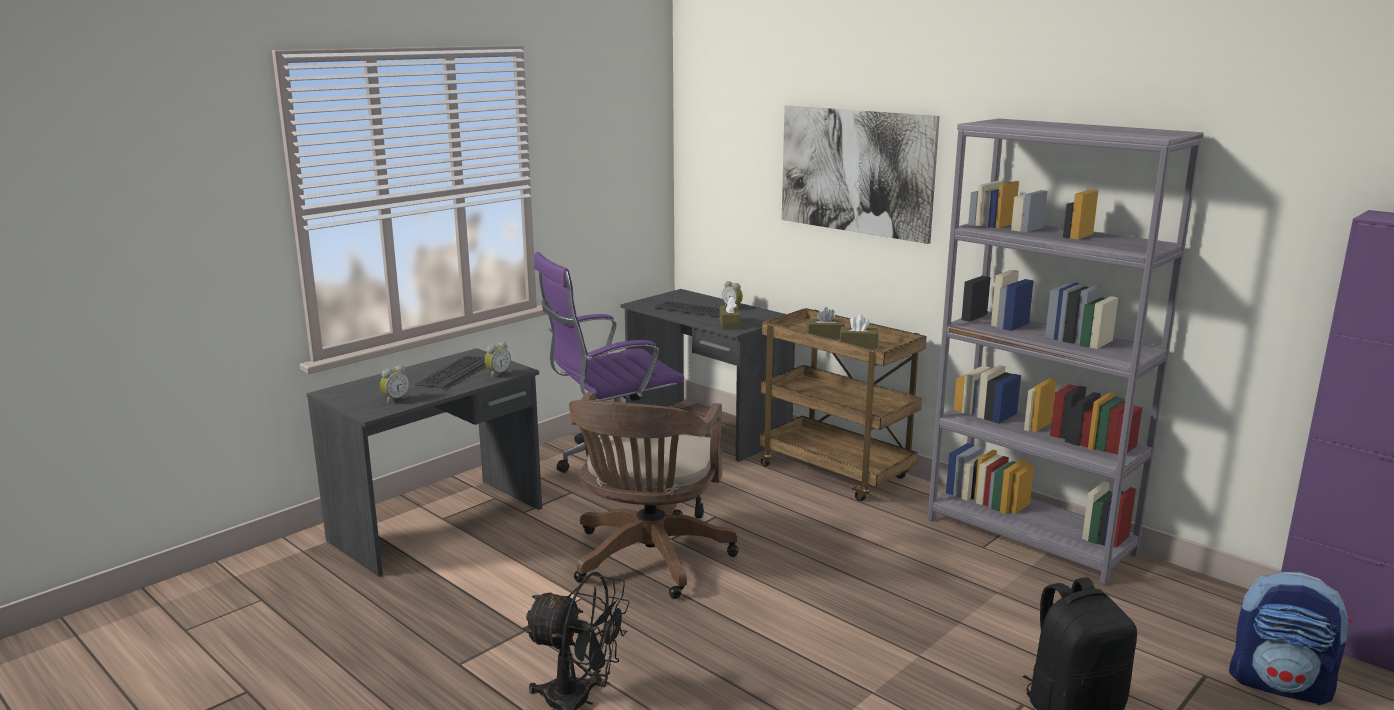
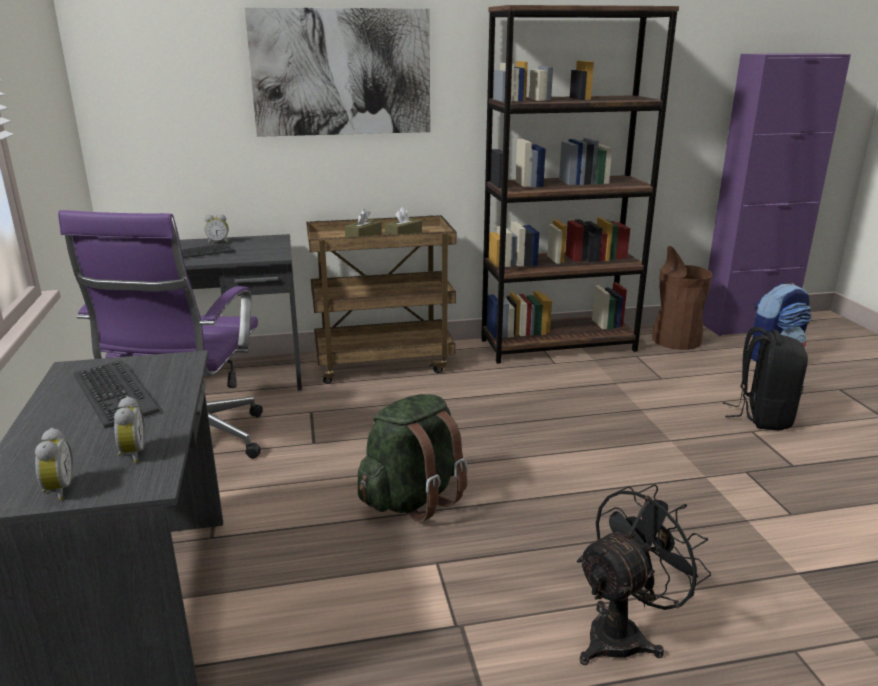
camera: 55 degrees left, 5 degrees up
(497, 374) = (174, 372): alarm clock -> alarm clock (57, 490)
(648, 561) = (413, 498): brown office chair -> green backpack
(729, 324) = (259, 254): brown tissue box -> none
(1029, 536) = (558, 345): grey bookcase -> brown bookcase
(1190, 602) = (676, 340): none -> brown trash can

